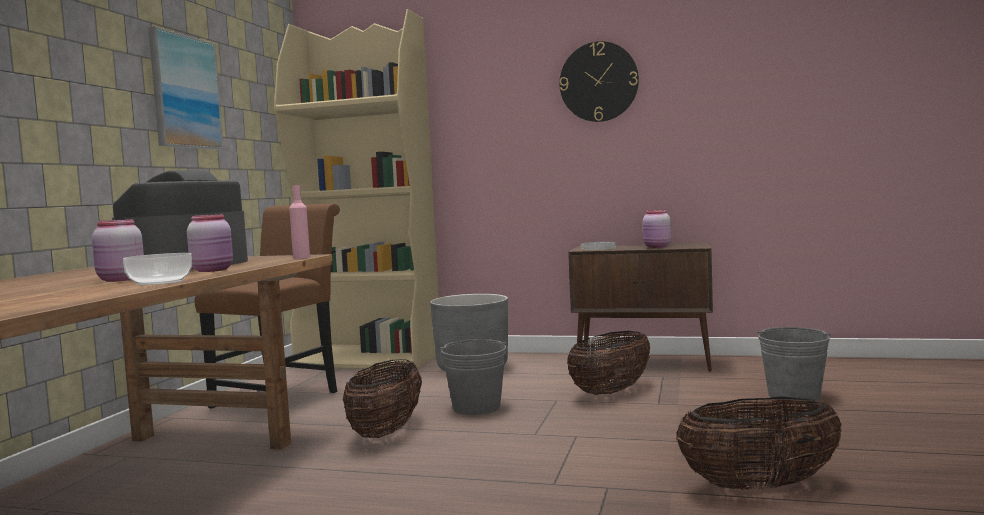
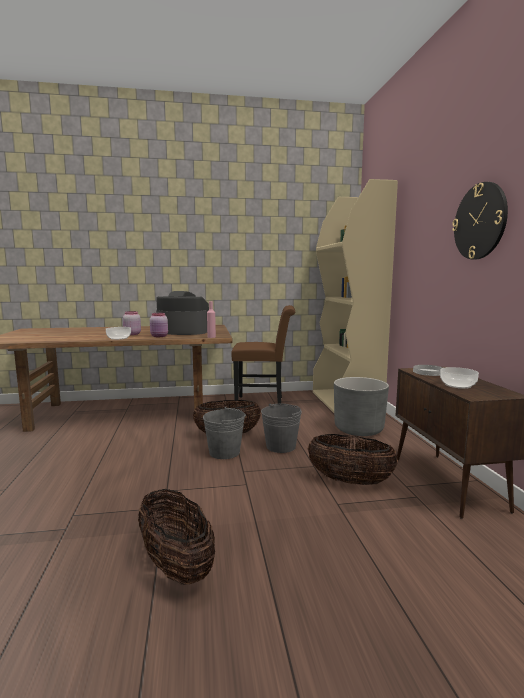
camera: 65 degrees right, 5 degrees up
(185, 92) = (255, 246): picture -> none
(657, 247) = (457, 385): pink jar -> bowl
(794, 396) = (426, 575): grey bucket -> grey bucket (224, 452)

